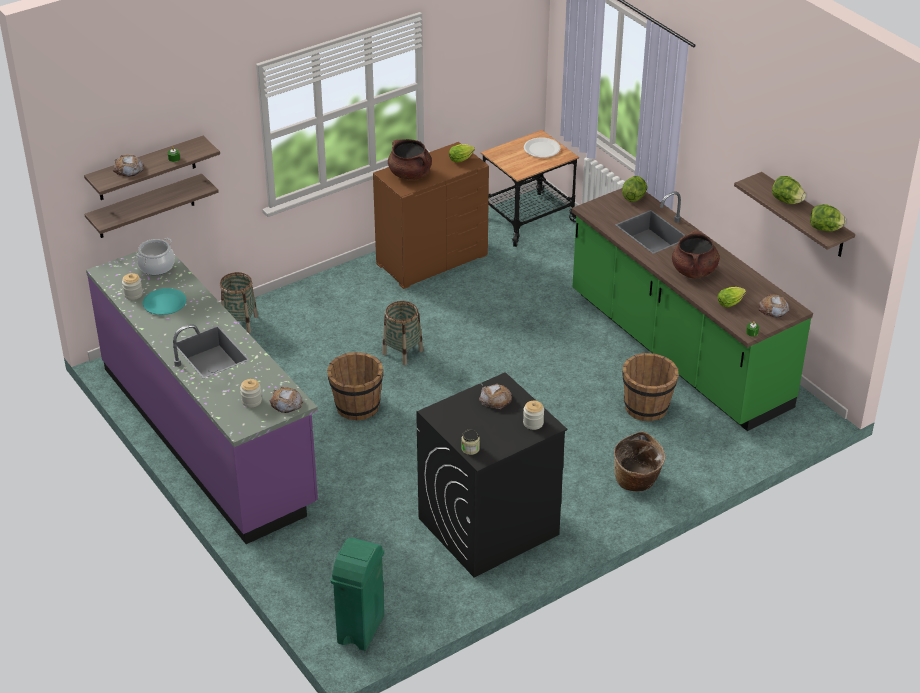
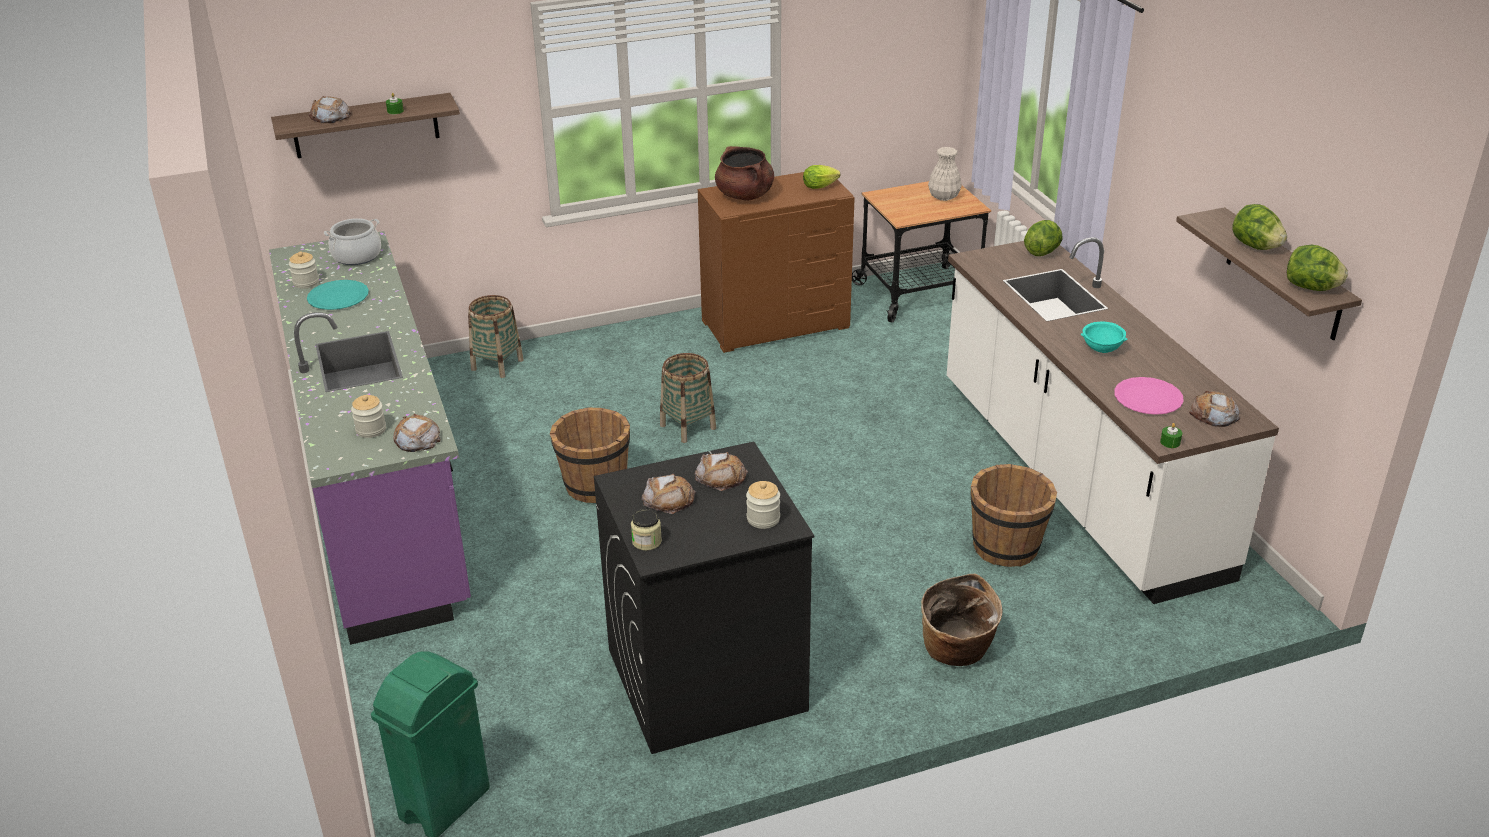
camera: 15 degrees right, 5 degrees down
(145, 207) = (366, 181): shelf -> none
(470, 419) = (669, 499): none -> bread
(542, 149) = (944, 197): white plate -> white vase
(677, 351) = (1075, 478): green counter -> white counter
(694, 271) = (1102, 350): brown cooking pot -> turquoise bowl
(731, 303) = (1147, 398): lettuce -> pink plate

